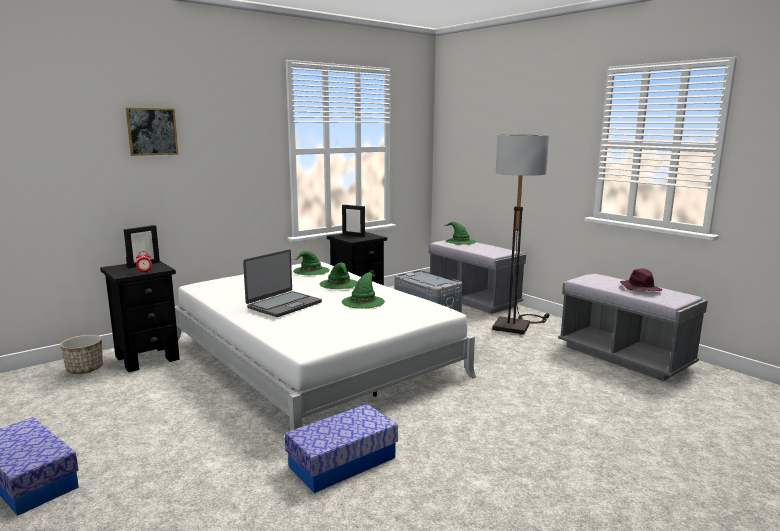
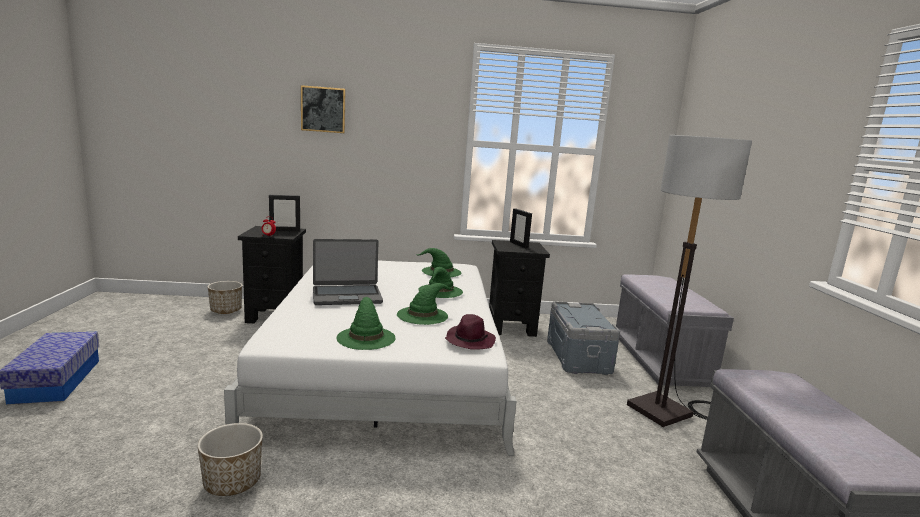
camera: 35 degrees right, 0 degrees up
(342, 462) = (232, 482): storage box -> planter
(460, 241) = (661, 280): green hat -> green hat (365, 337)
(640, 288) = (829, 422): purple hat -> purple hat (469, 341)

